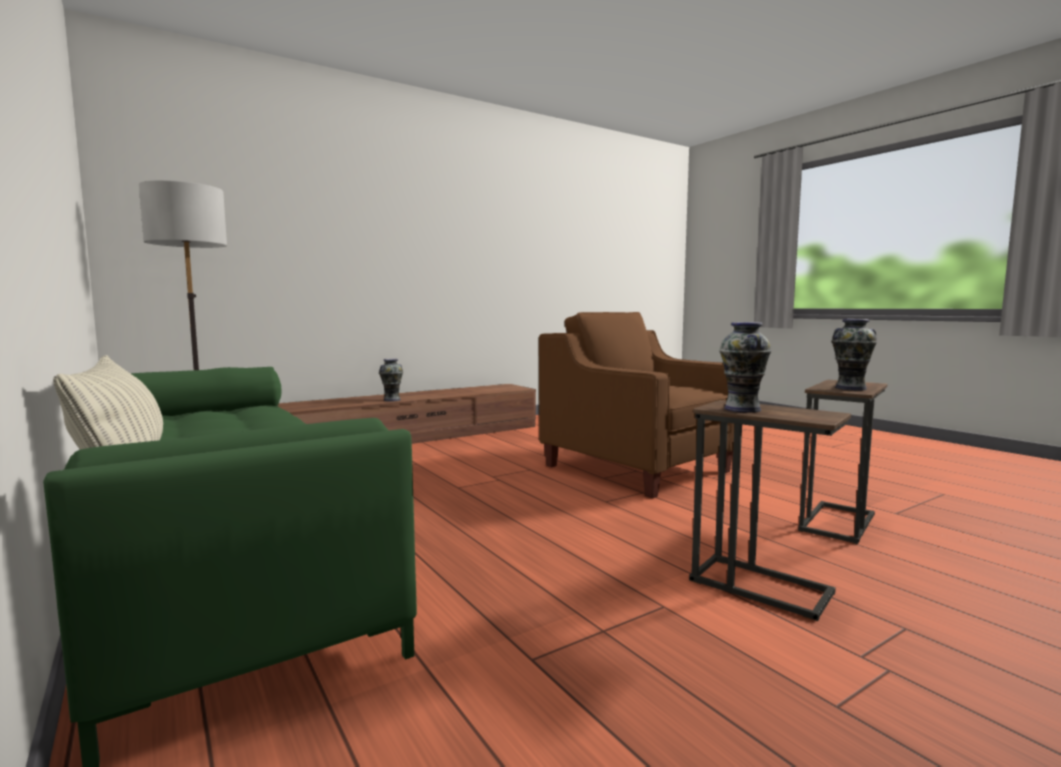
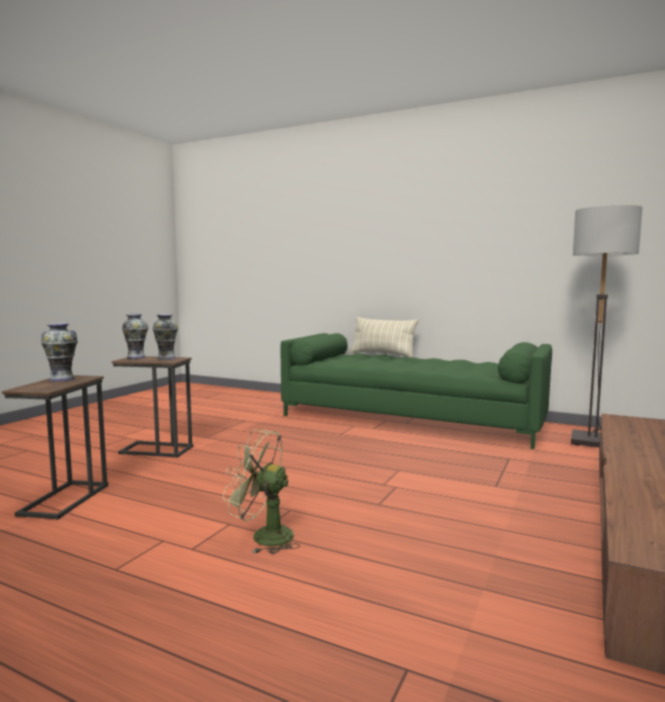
camera: 150 degrees right, 0 degrees up
(392, 400) = (624, 451): vase -> vase (136, 357)
(636, 468) = (263, 536): brown armchair -> green fan

